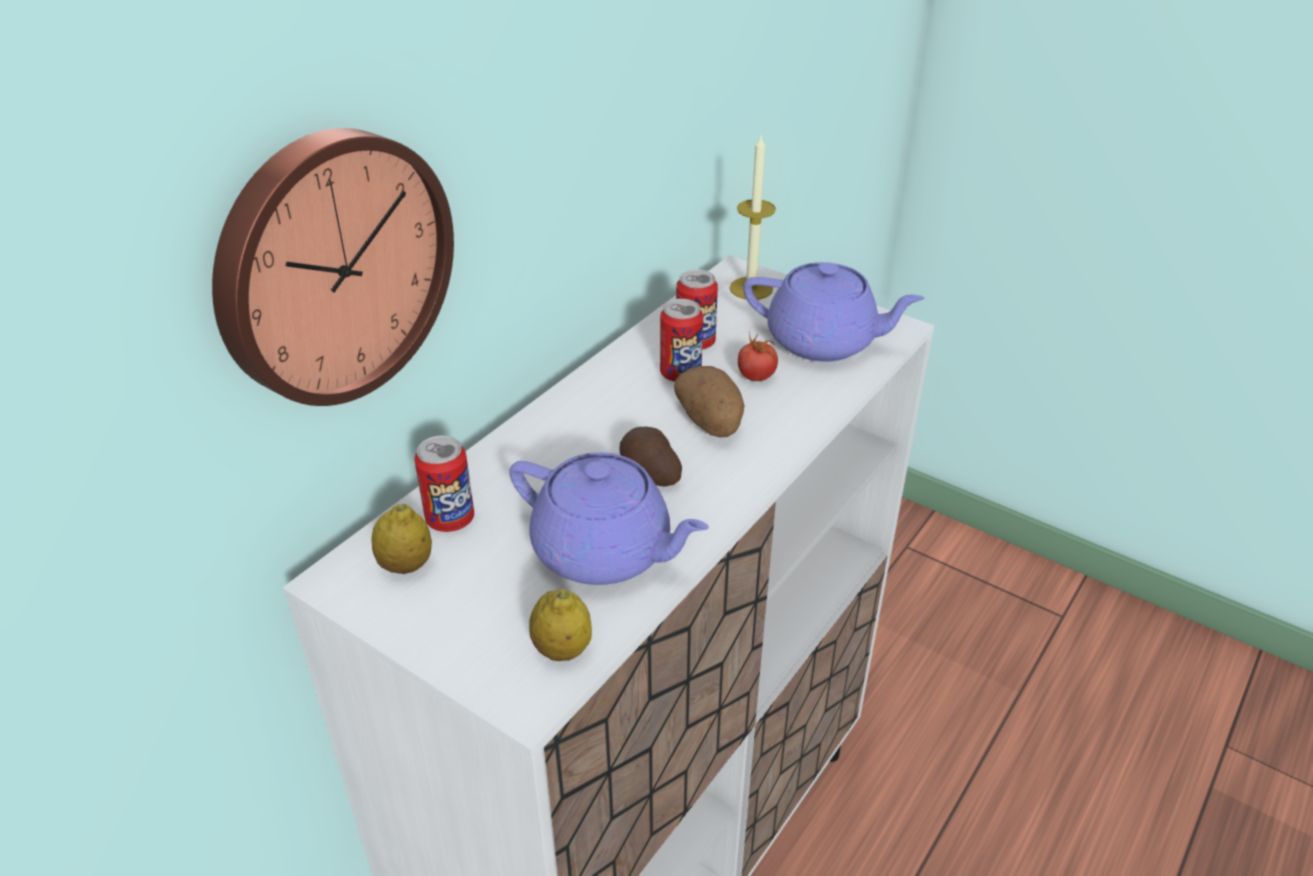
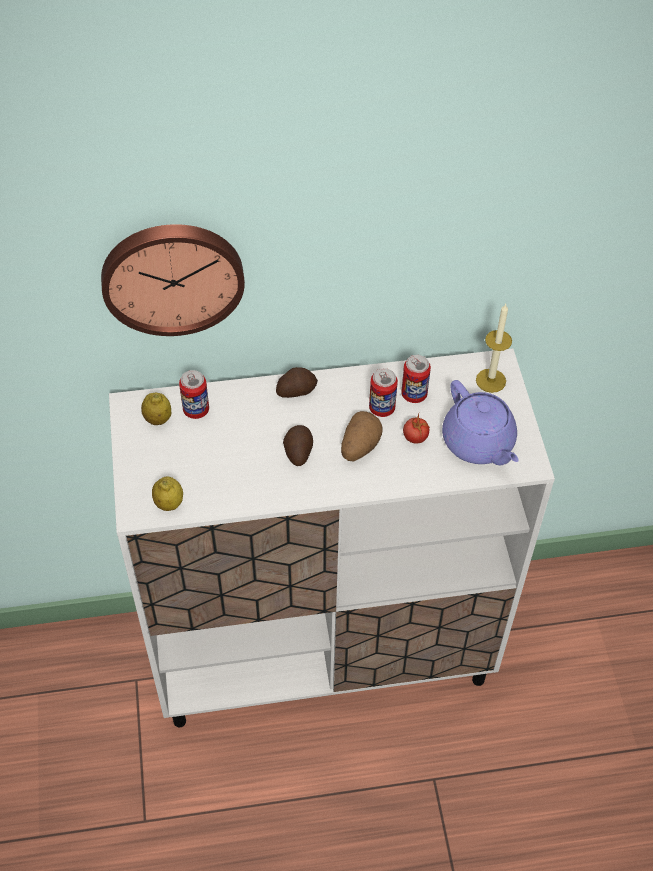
camera: 45 degrees right, 15 degrees up
(555, 418) = (296, 390): none -> potato
(605, 551) = (234, 474): purple teapot -> none

